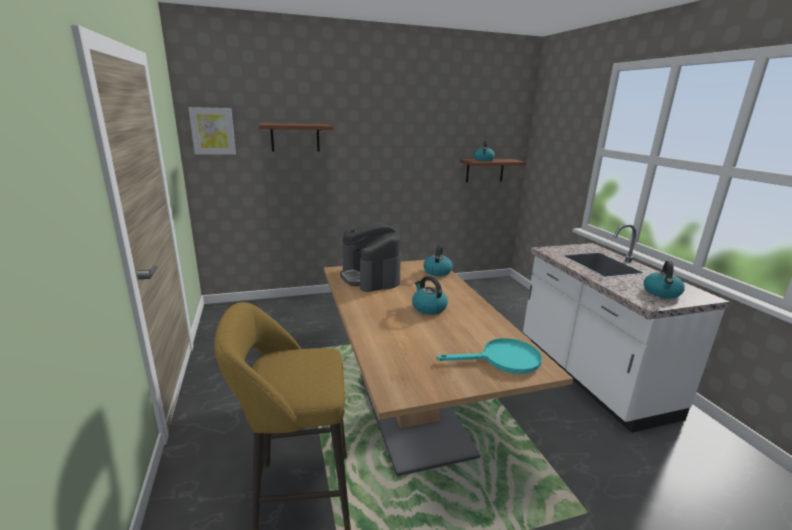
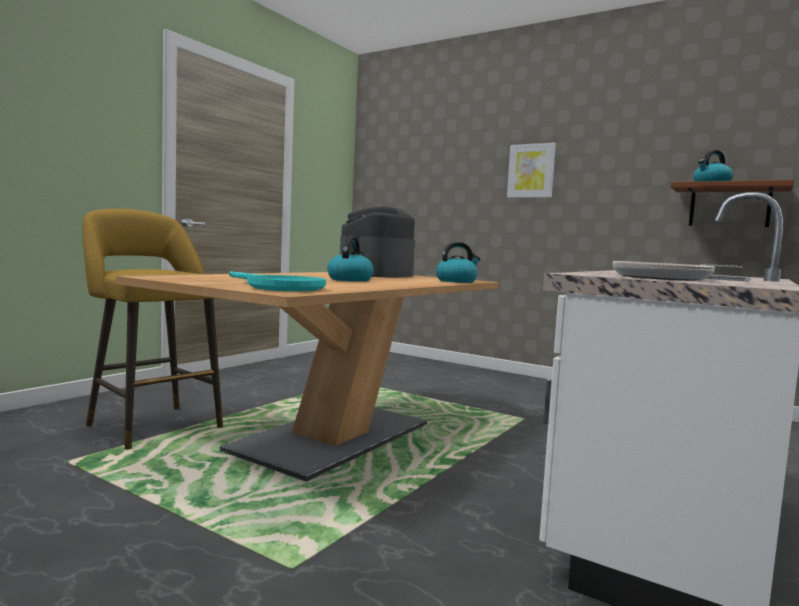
camera: 50 degrees right, 15 degrees down
(213, 131) = (379, 162): picture -> picture (531, 171)
(295, 137) = (449, 165): brown shelf -> none
(661, 293) = (667, 278): kettle -> frying pan

